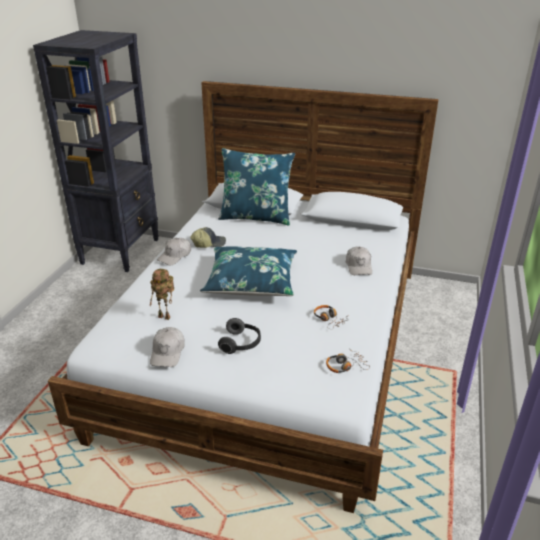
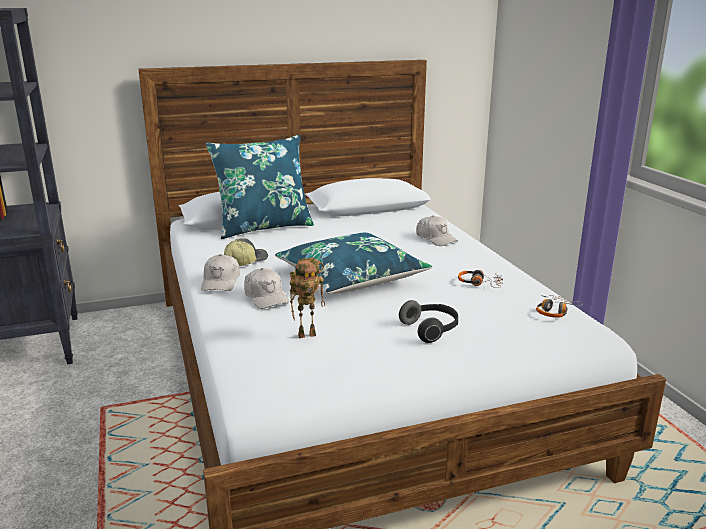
camera: 35 degrees left, 10 degrees down
(168, 352) = (364, 365): white cap -> white cap (266, 297)

